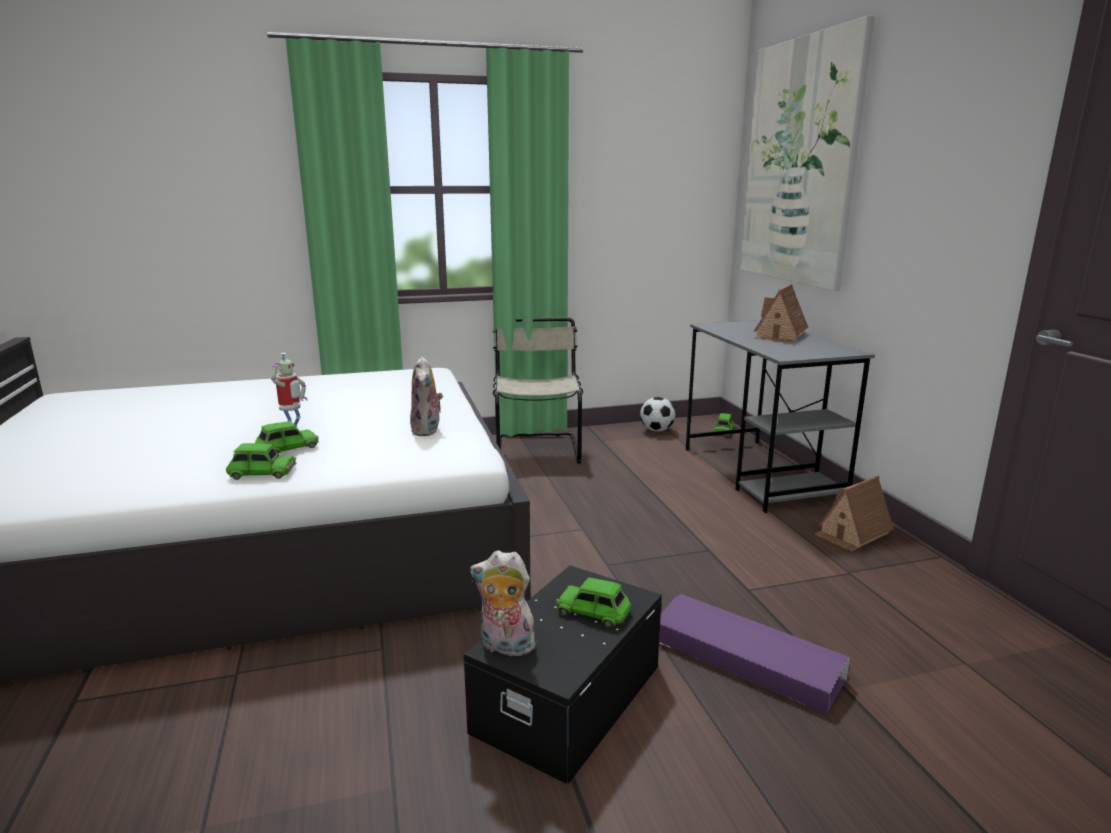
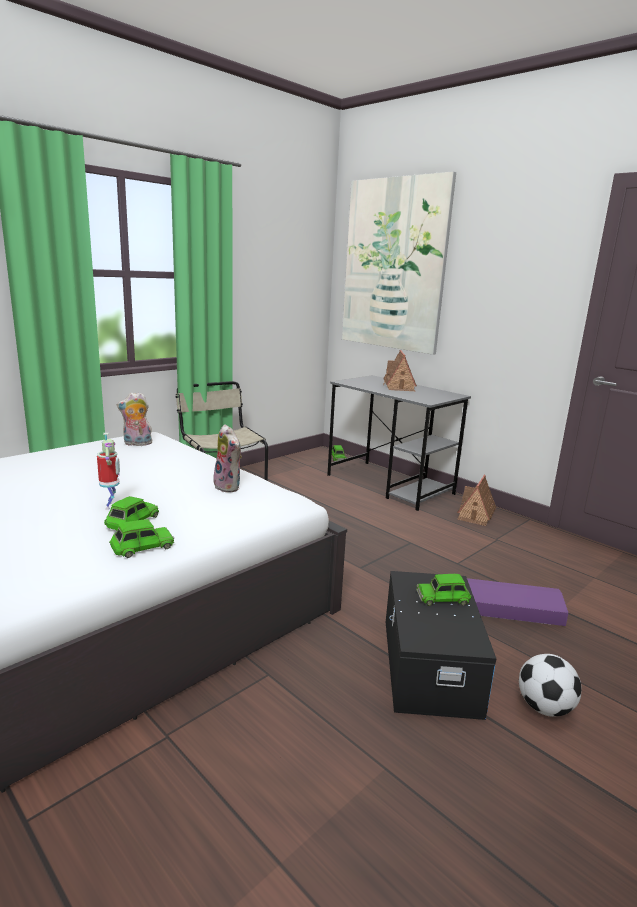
camera: 30 degrees left, 0 degrees up
(504, 647) = (420, 637): plush toy -> plush toy (137, 444)
(656, 430) = (294, 463): football -> football (544, 708)

